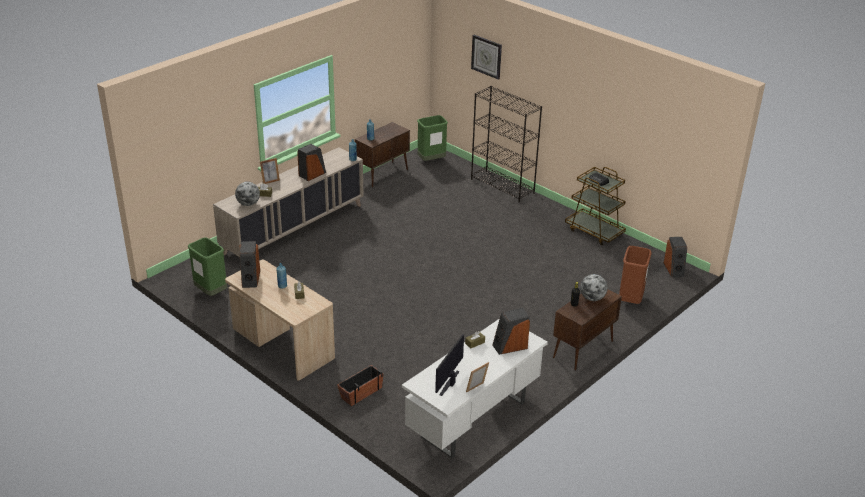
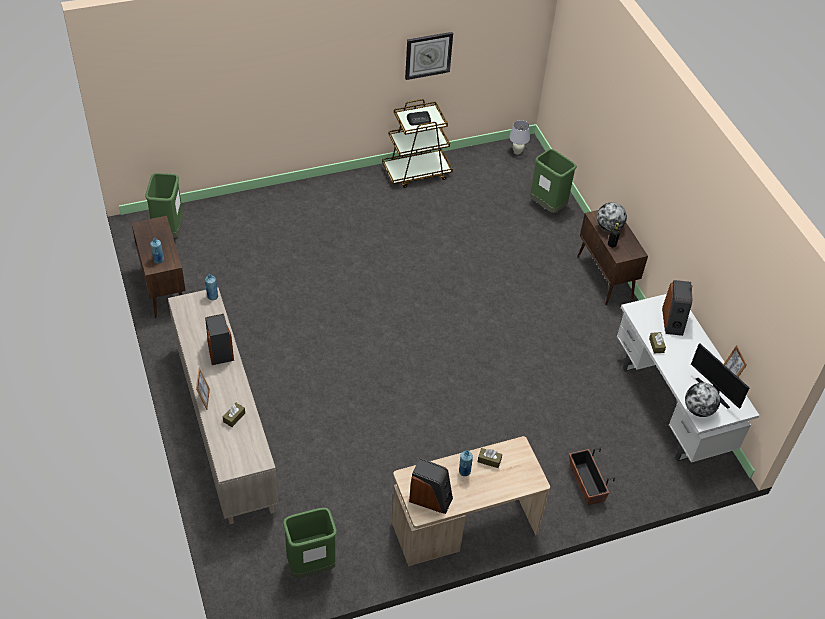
camera: 65 degrees left, 15 degrees up
(248, 204) = (247, 442): globe -> globe (698, 409)
(486, 56) = (205, 67): wall clock -> wall clock (428, 55)
(502, 186) = (276, 197): black bookcase -> none
(630, 300) = (547, 206): brown trash can -> green trash can
(674, 269) = (517, 152): speaker -> white table lamp

